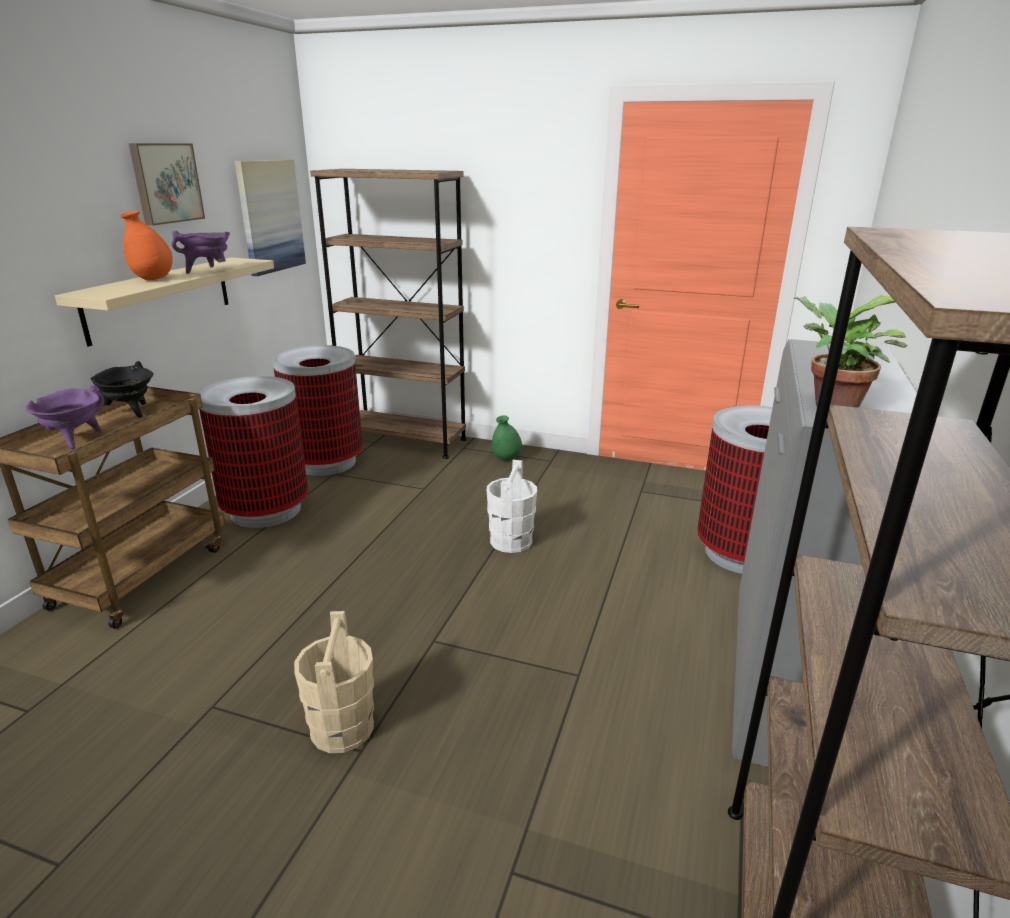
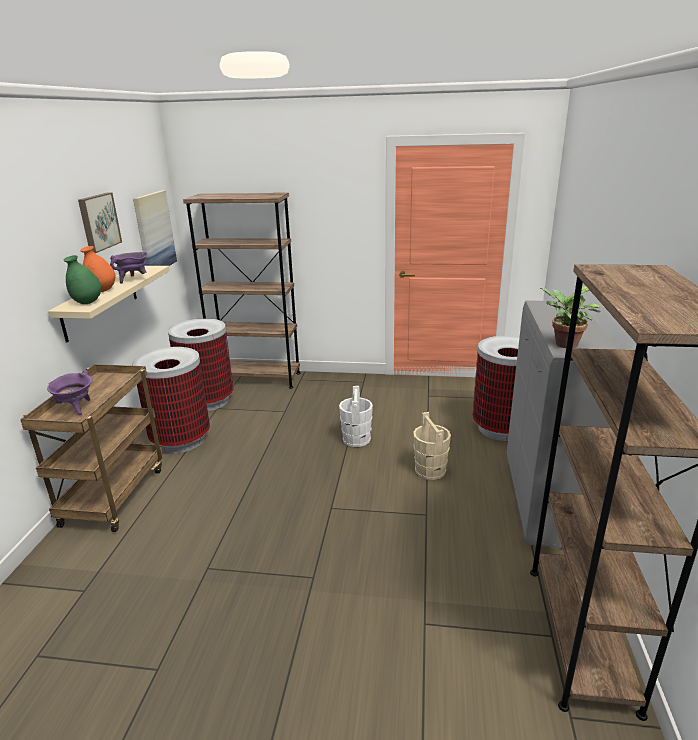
camera: 10 degrees left, 0 degrees up
(130, 412) = (100, 384): black cooking pot -> none
(342, 728) = (296, 567): beige bucket -> beige bucket (430, 470)
(506, 459) = (332, 384): green vase -> green vase (87, 302)

